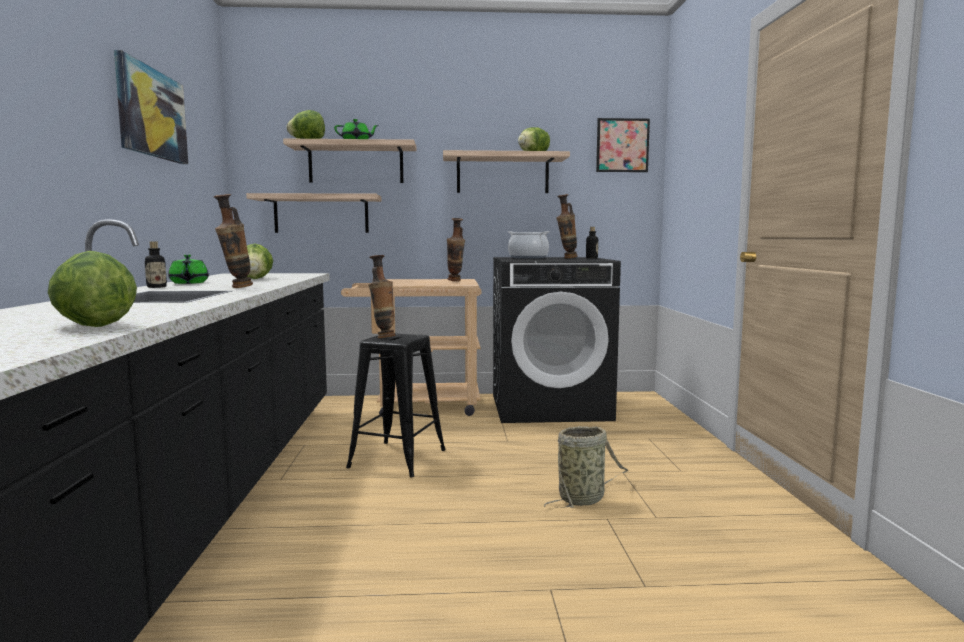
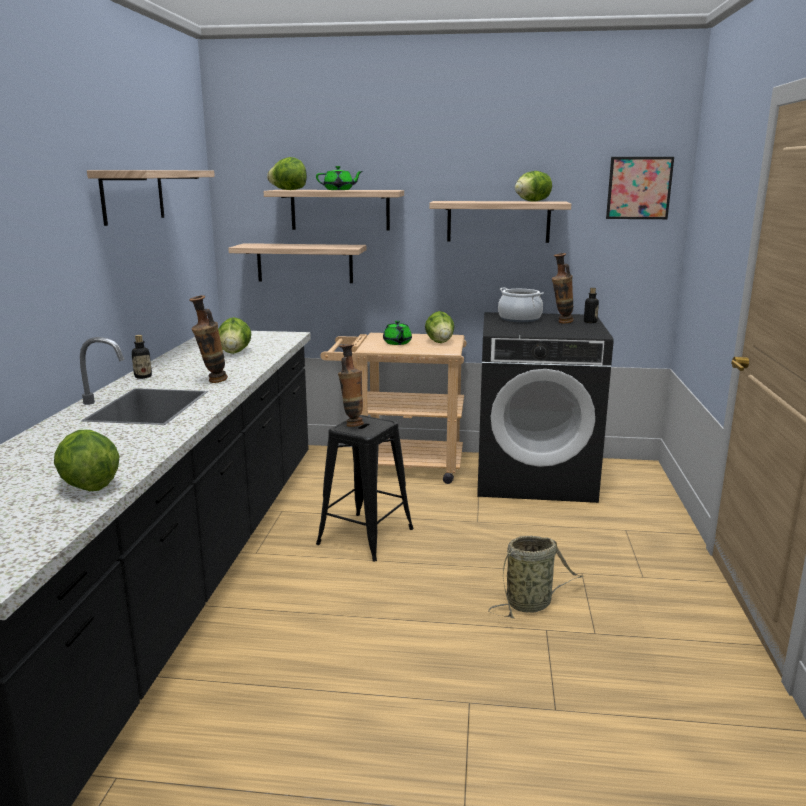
camera: 10 degrees right, 10 degrees up
(151, 113) = (133, 196): picture -> shelf
(189, 283) = (172, 364): green teapot -> green teapot (397, 343)
(455, 281) = (440, 342): vase -> lettuce

